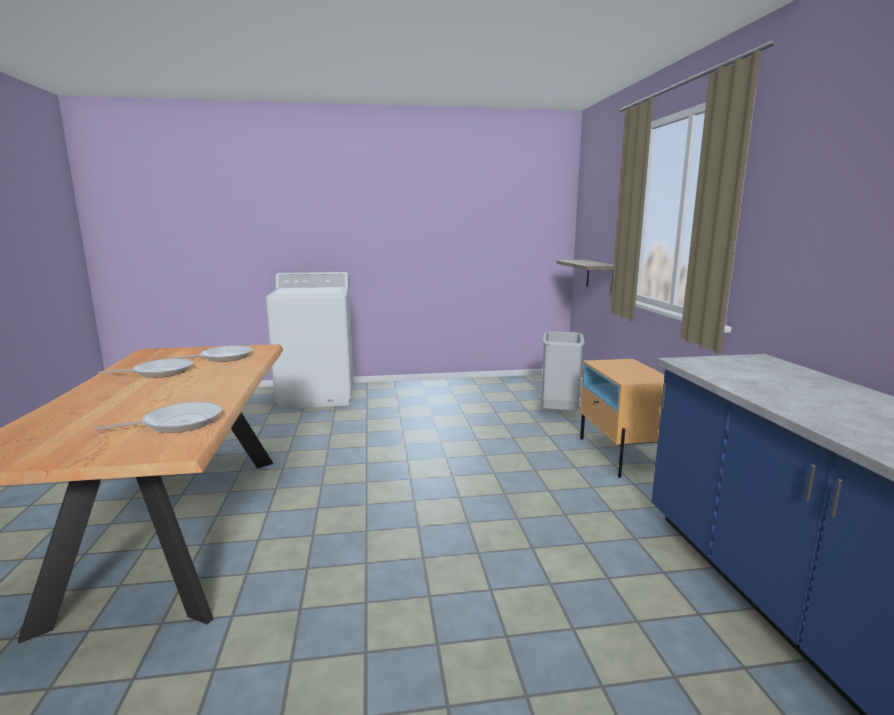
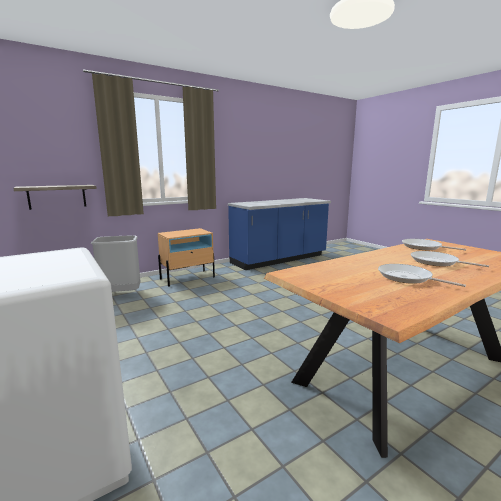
camera: 115 degrees left, 0 degrees up
(224, 357) = (339, 274): frying pan -> frying pan (436, 262)

